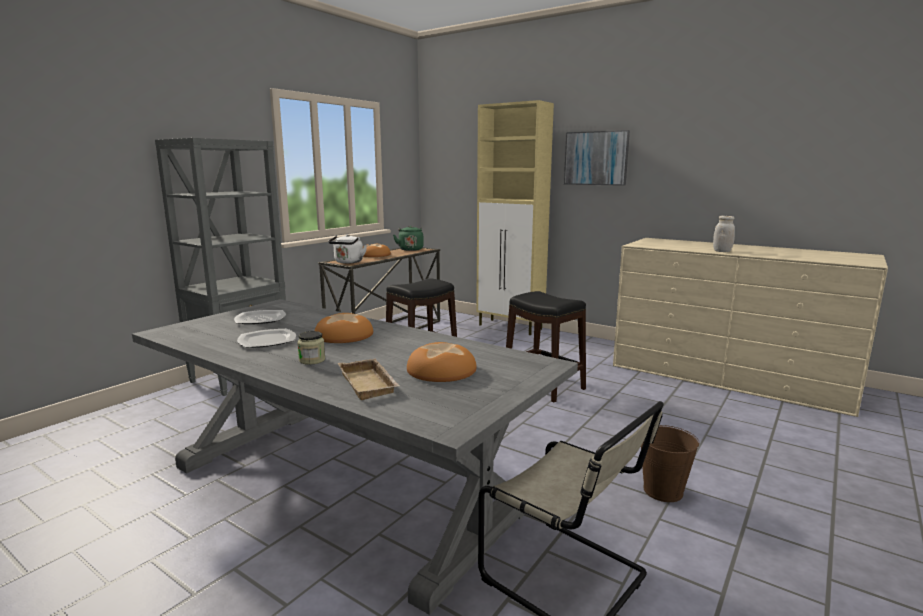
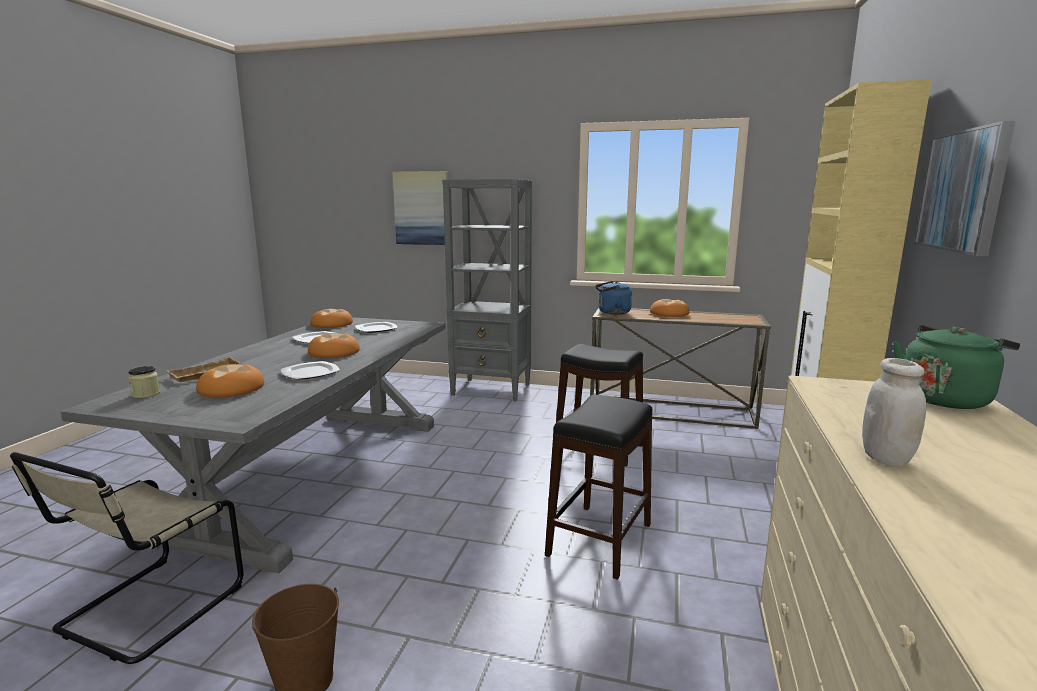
camera: 70 degrees right, 0 degrees up
(94, 175) = (422, 208): none -> picture
(188, 334) = (331, 324): none -> bread
(312, 360) = (267, 355): jar -> jar (146, 394)
(348, 262) = (612, 312): white kettle -> blue kettle
(410, 249) = (739, 318): green kettle -> green kettle (946, 398)
(416, 344) = (310, 372): none -> plate

